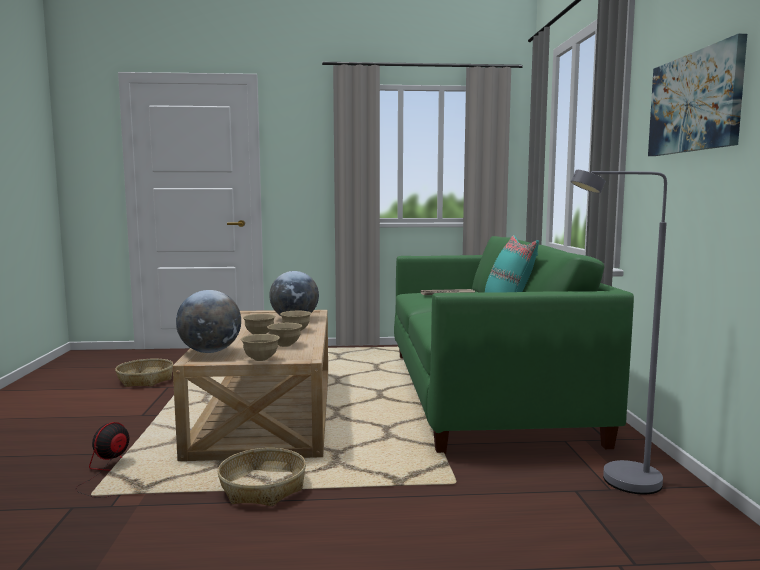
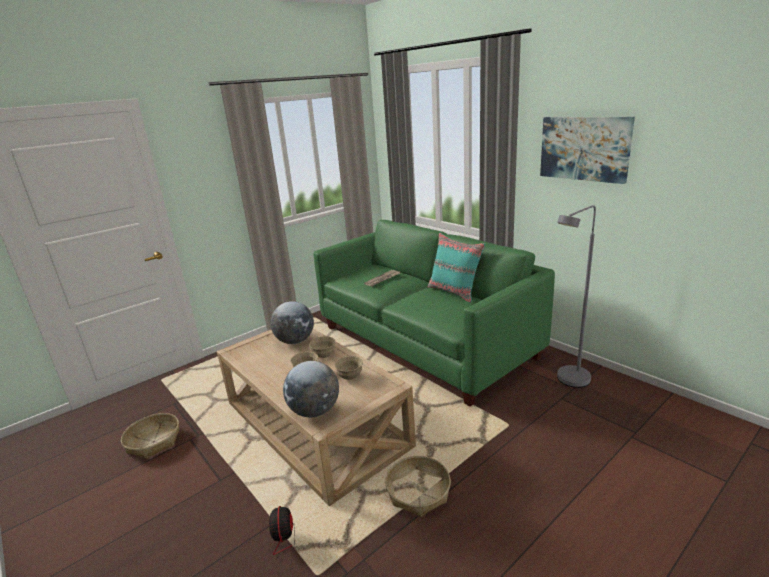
camera: 35 degrees left, 15 degrees up
(261, 359) = (368, 401): beige bowl -> none

